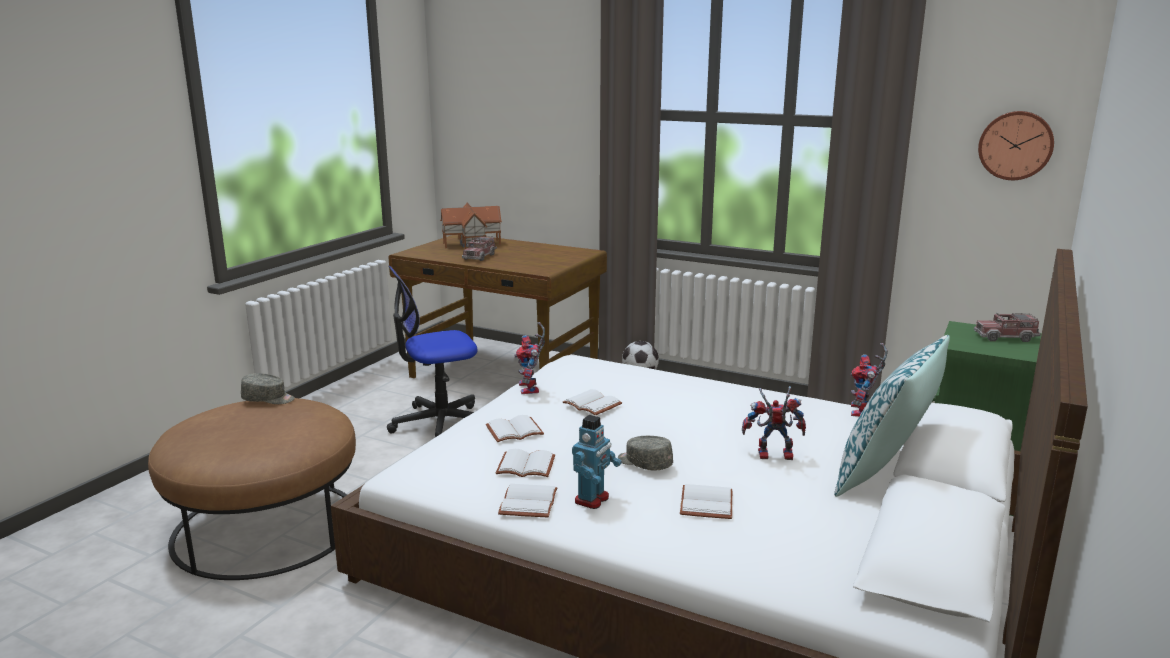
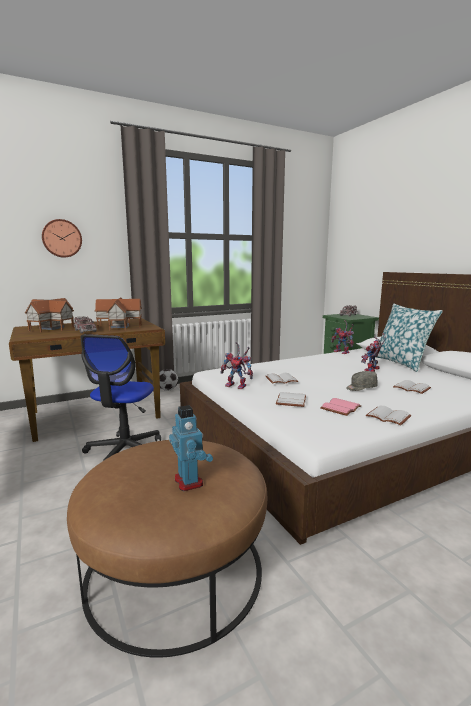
camera: 55 degrees left, 5 degrees down
(268, 399) = (123, 456): grey cap -> none
(524, 467) = (341, 408): white book -> pink book
(525, 259) = (119, 326): none -> toy house
(592, 500) = (394, 404): toy robot -> toy robot (189, 481)
(1015, 145) = (308, 246): wall clock -> wall clock (62, 238)

